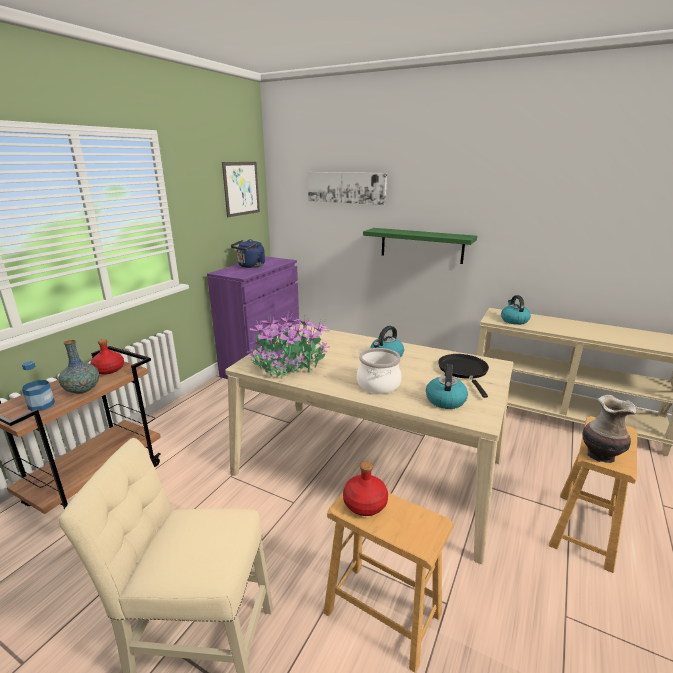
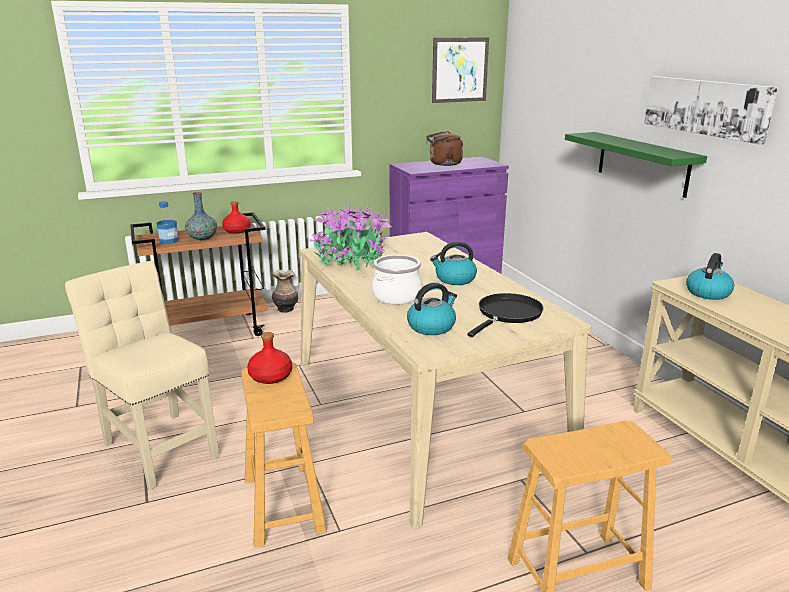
camera: 40 degrees right, 0 degrees up
(250, 266) = (443, 164): blue kettle -> brown kettle
(346, 187) = (574, 74): picture -> picture (706, 107)
(600, 455) = (555, 448): vase -> vase (285, 309)

